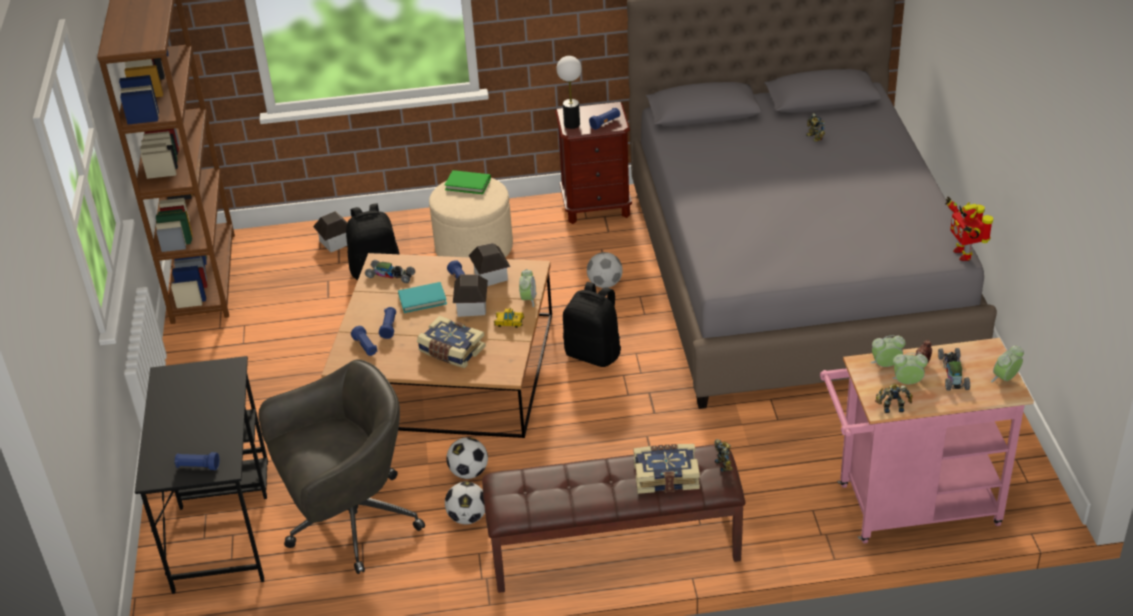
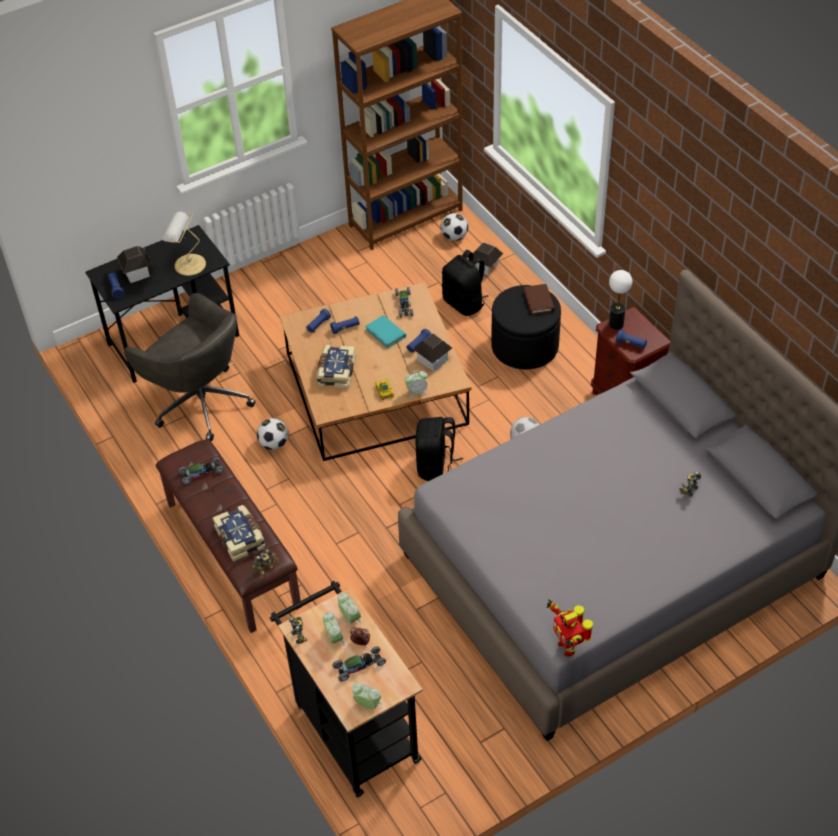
camera: 65 degrees right, 10 degrees up
(215, 391) = (188, 264): none -> table lamp
(467, 517) = (230, 460): football -> football (454, 237)
(468, 184) = (539, 301): green book -> brown book
(472, 307) = (391, 363): toy house -> toy house (137, 272)
(474, 248) = (524, 346): beige ottoman -> black ottoman
(542, 487) = (201, 473): none -> toy car
(908, 507) = (352, 727): pink cart -> black cart
(964, 253) = (568, 646): toy robot -> toy robot turned 75 degrees counterclockwise

